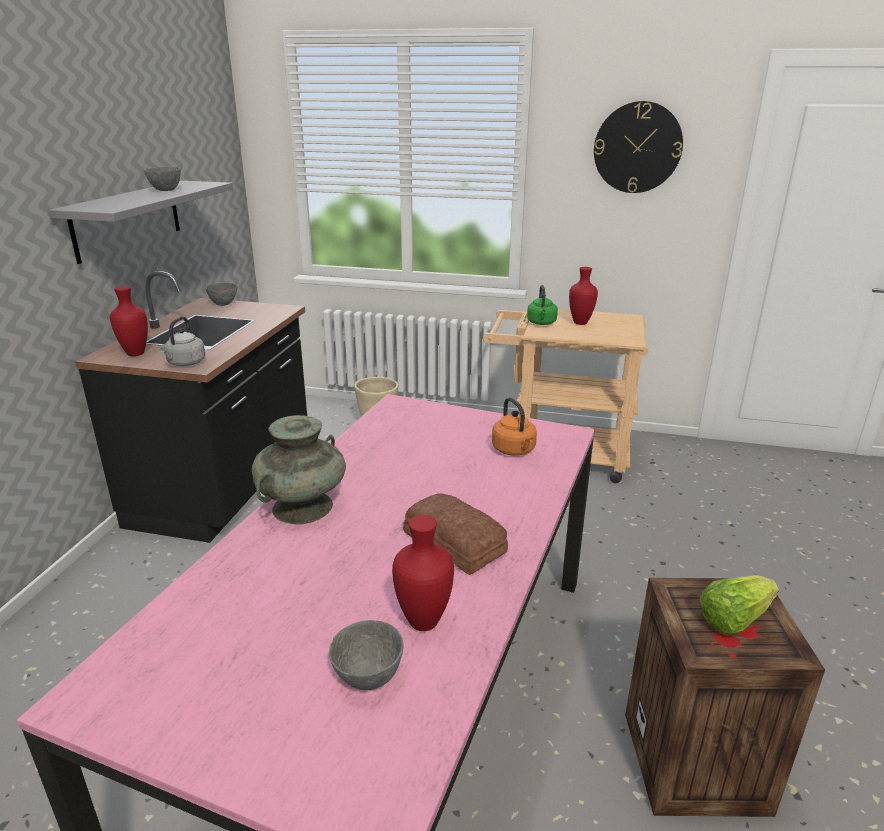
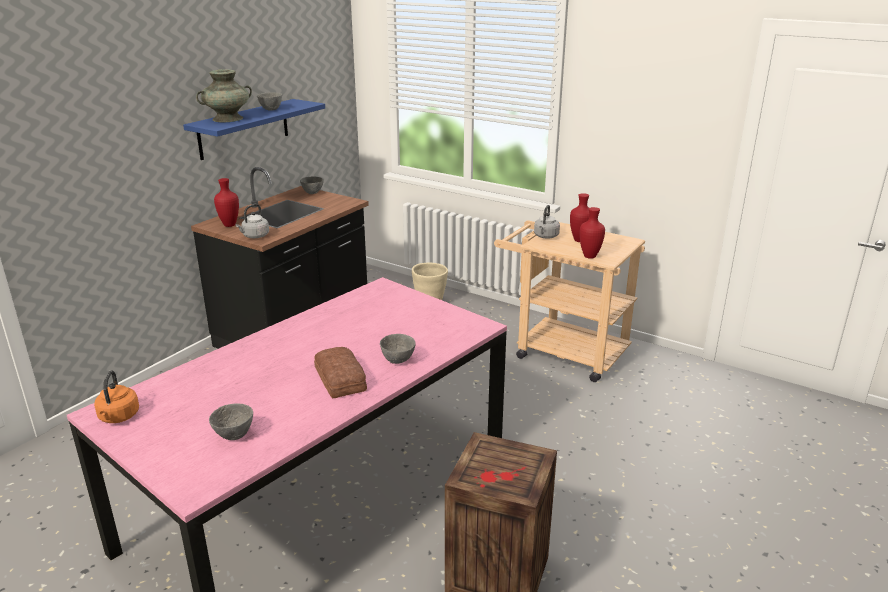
camera: 20 degrees right, 0 degrees up
(128, 219) = (244, 129): grey shelf -> blue shelf
(302, 507) = (268, 342): turquoise vase -> turquoise vase (227, 119)
(421, 622) = (284, 416): red vase -> red vase (589, 256)
(508, 499) = (398, 360): none -> grey bowl
(514, 450) = (433, 331): orange kettle -> orange kettle (118, 417)
(541, 323) = (545, 236): green kettle -> grey kettle
(637, 148) = (650, 94): wall clock -> none
(734, 619) = (505, 467): lettuce -> none

